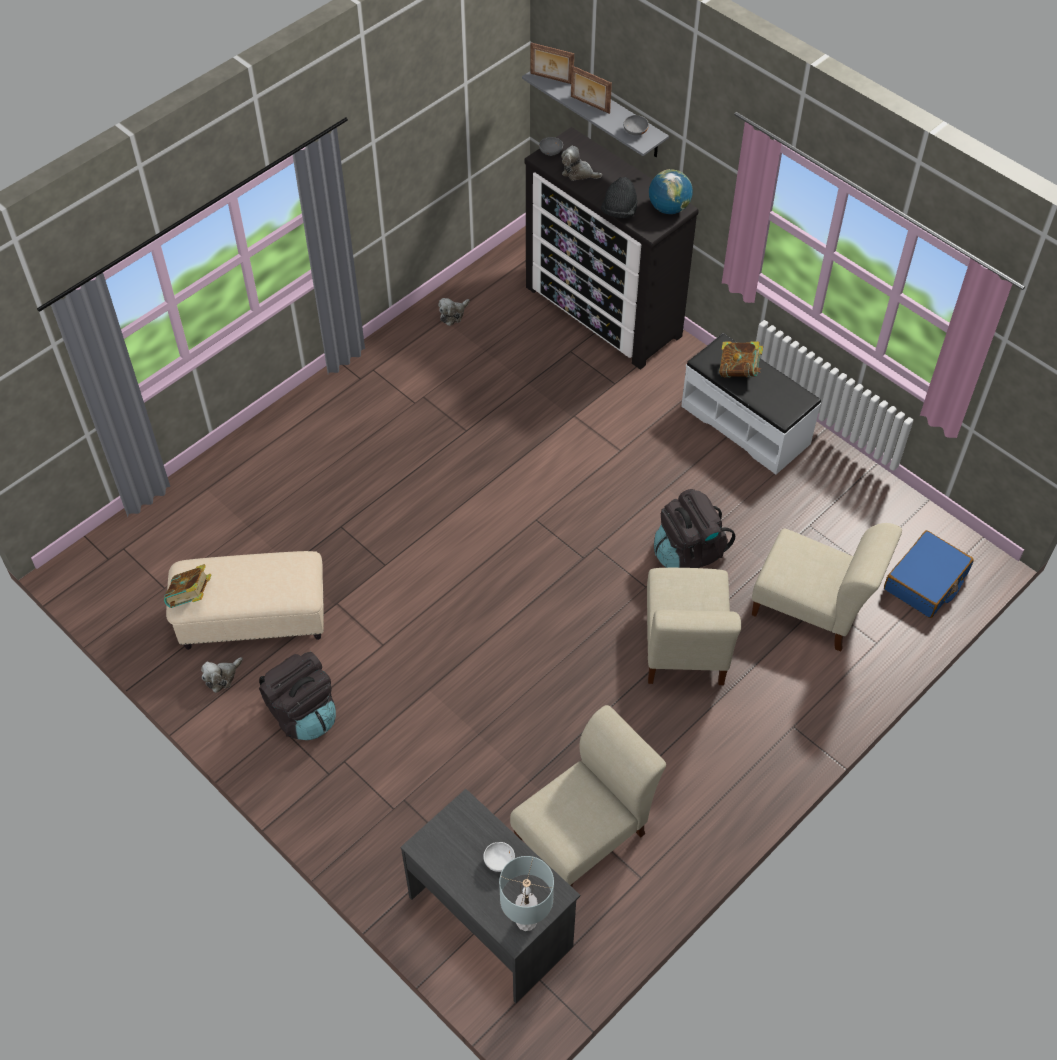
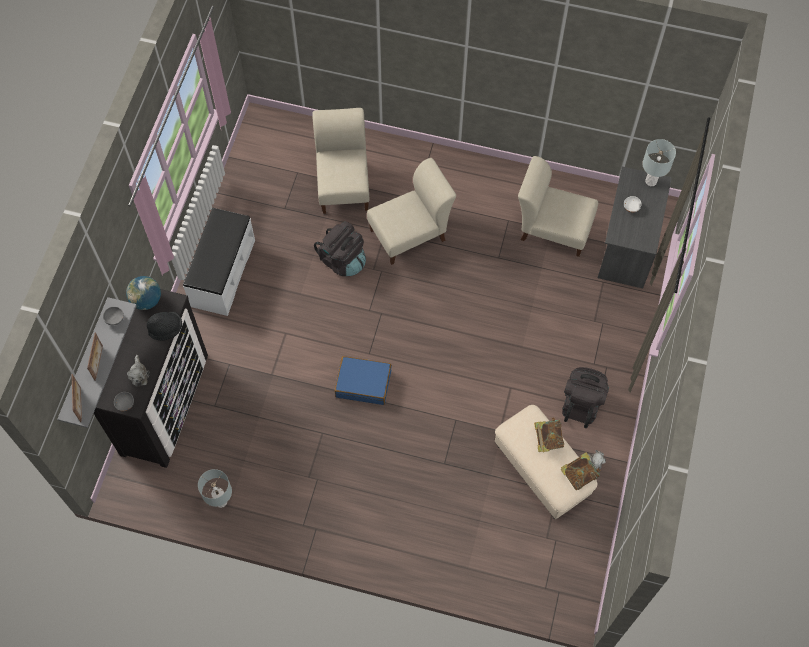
camera: 120 degrees left, 10 degrees up
(453, 315) = (221, 501): plush toy -> grey table lamp
(739, 370) = (213, 260): book -> book (547, 439)
(926, 581) = (291, 138): blue suitcase -> blue suitcase (363, 383)

